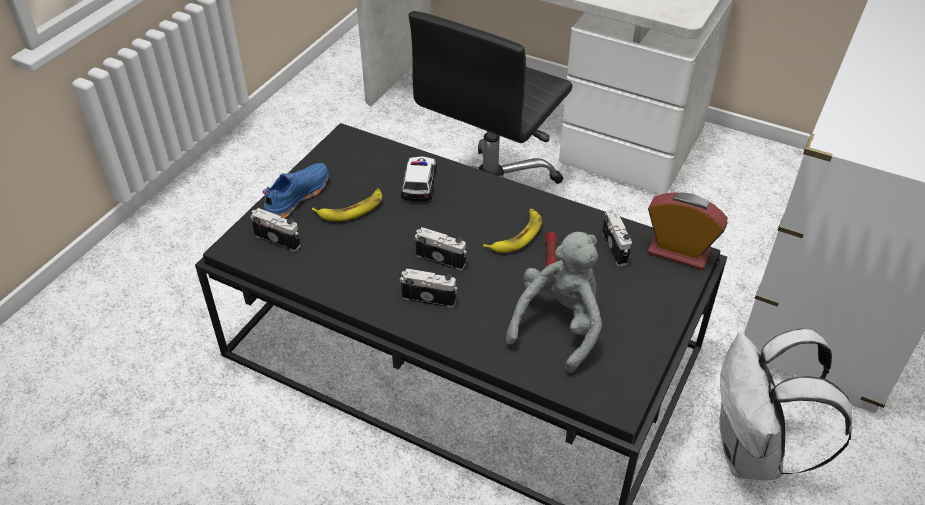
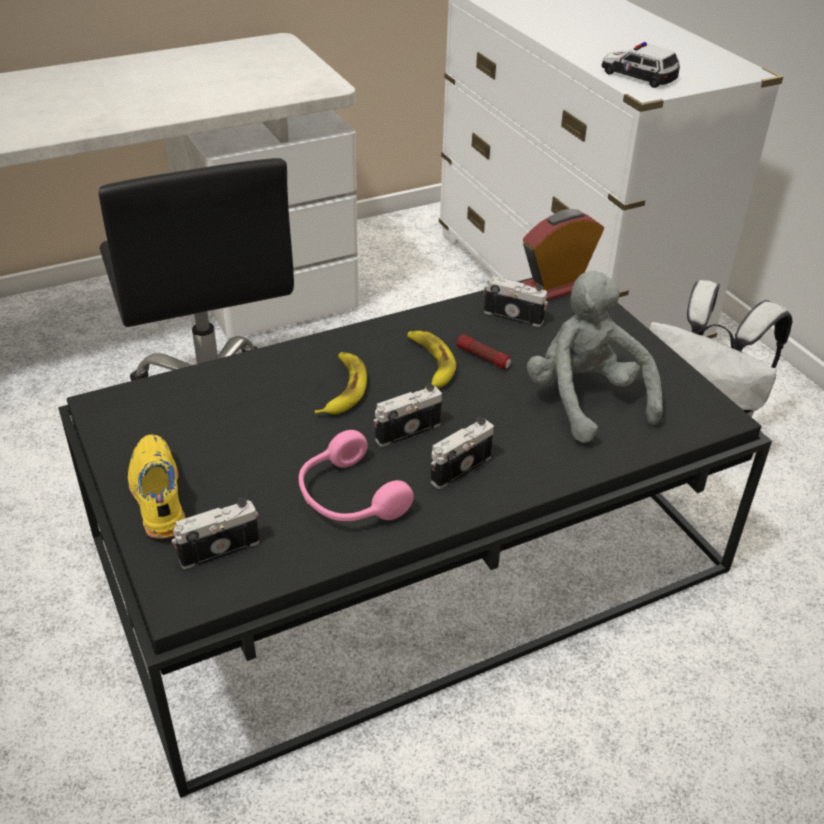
camera: 55 degrees left, 5 degrees down
(296, 197) = (156, 497): blue shoe -> yellow shoe
(351, 209) = (240, 460): banana -> banana (342, 388)
(360, 265) = (348, 497): none -> pink headphones
(419, 183) = (263, 388): toy car -> toy car (638, 75)

